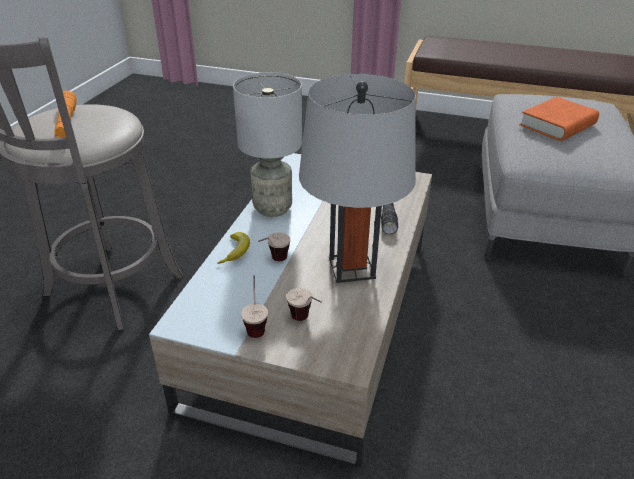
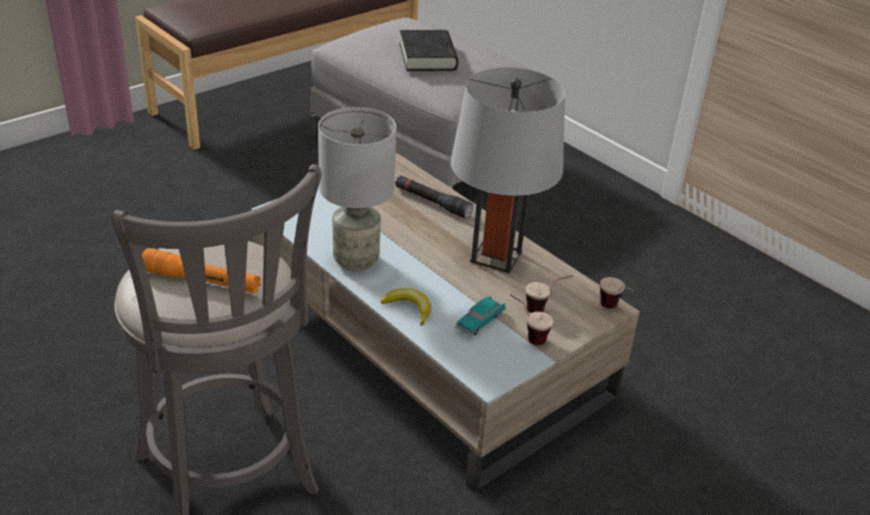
camera: 60 degrees left, 0 degrees up
(253, 291) = (480, 321): none -> toy car
(273, 262) = (447, 294): cup -> cup (613, 310)
(557, 125) = (427, 57): orange book -> black book

